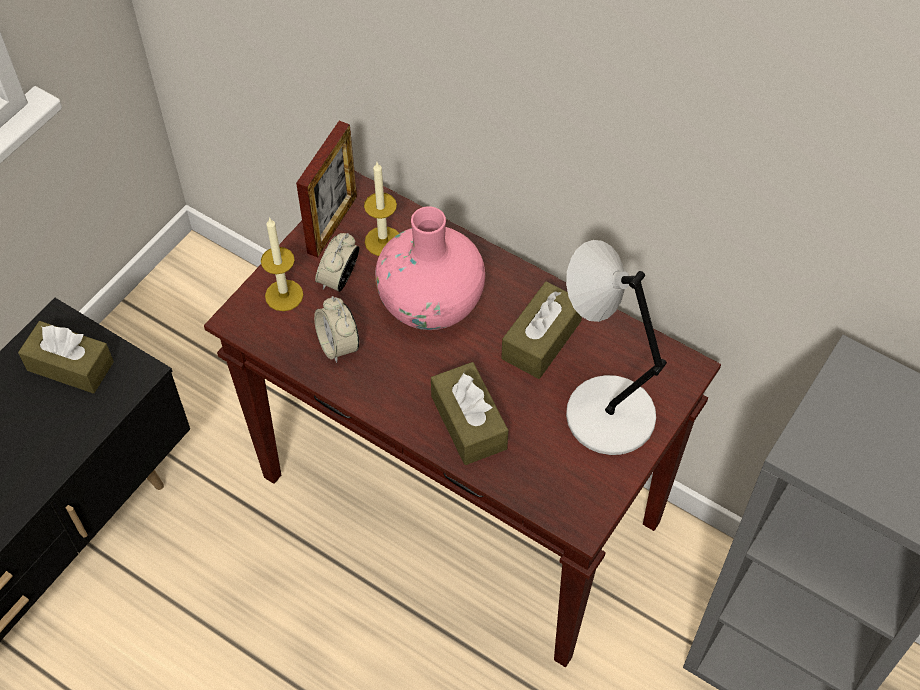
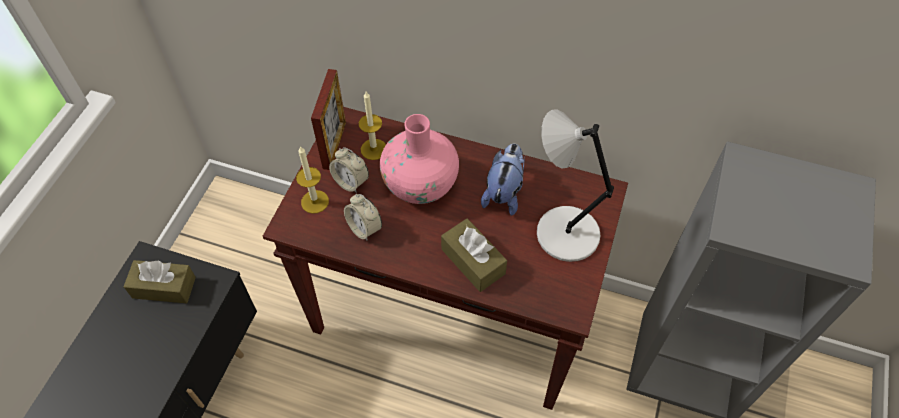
camera: 15 degrees left, 0 degrees up
(339, 279) = (351, 182): alarm clock -> alarm clock turned 60 degrees counterclockwise
(541, 340) = (504, 193): brown tissue box -> plush toy

